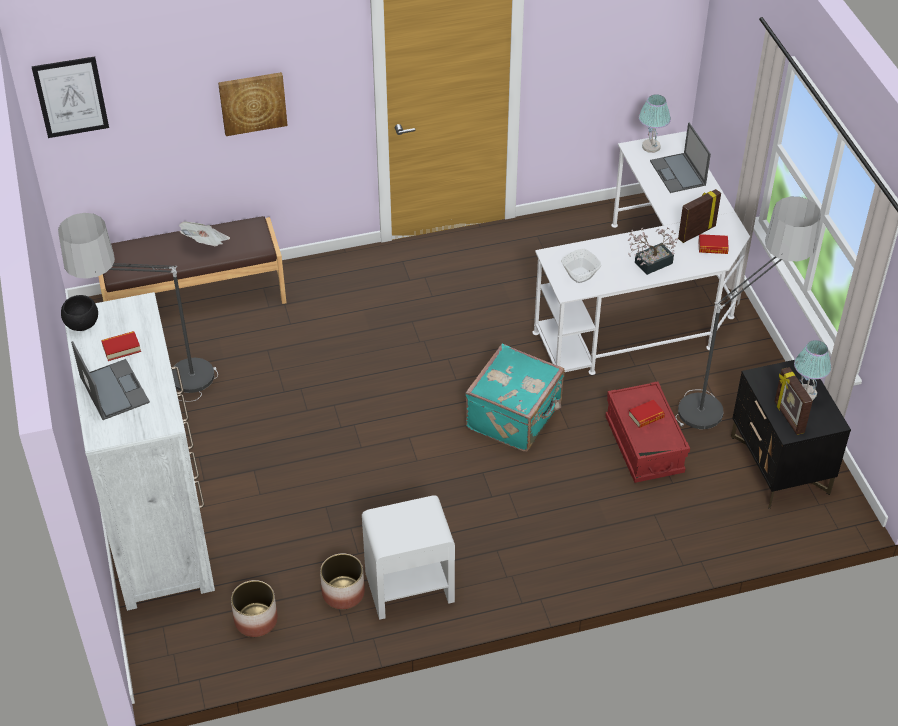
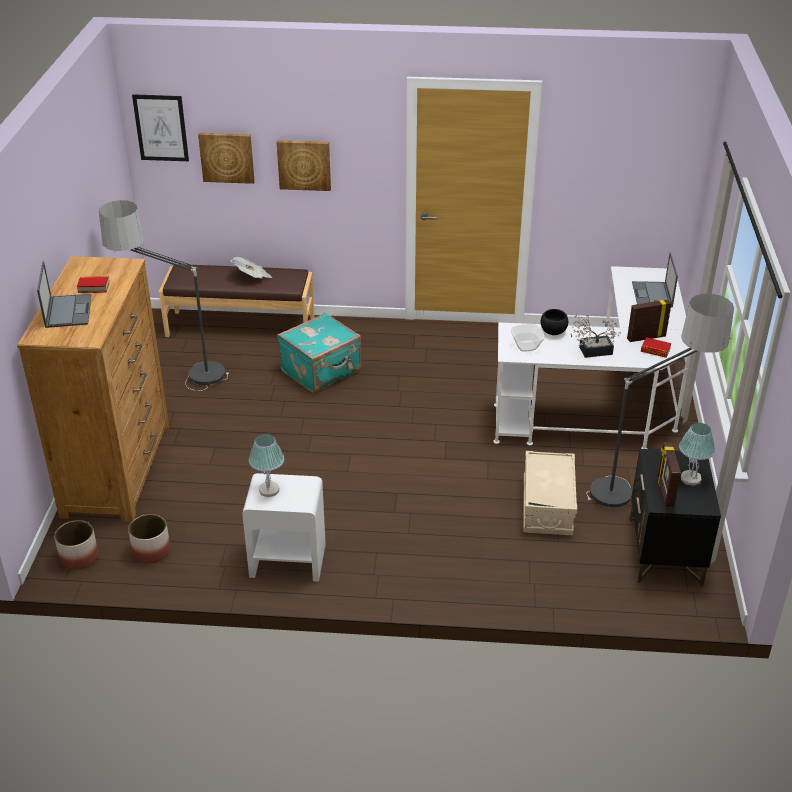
camera: 20 degrees right, 10 degrees down
(82, 324) = (77, 267): black bowl -> black bowl (553, 332)
(157, 113) = (227, 157): none -> picture
(158, 530) = (117, 469): white dresser -> brown dresser
(343, 593) = (231, 550): planter -> planter (79, 557)
(515, 416) = (446, 460): turquoise suitcase -> turquoise suitcase (322, 371)
(644, 445) = (547, 507): red storage box -> beige storage box
(646, 416) = (550, 477): book -> none
(651, 147) = (638, 273): table lamp -> table lamp (269, 490)

